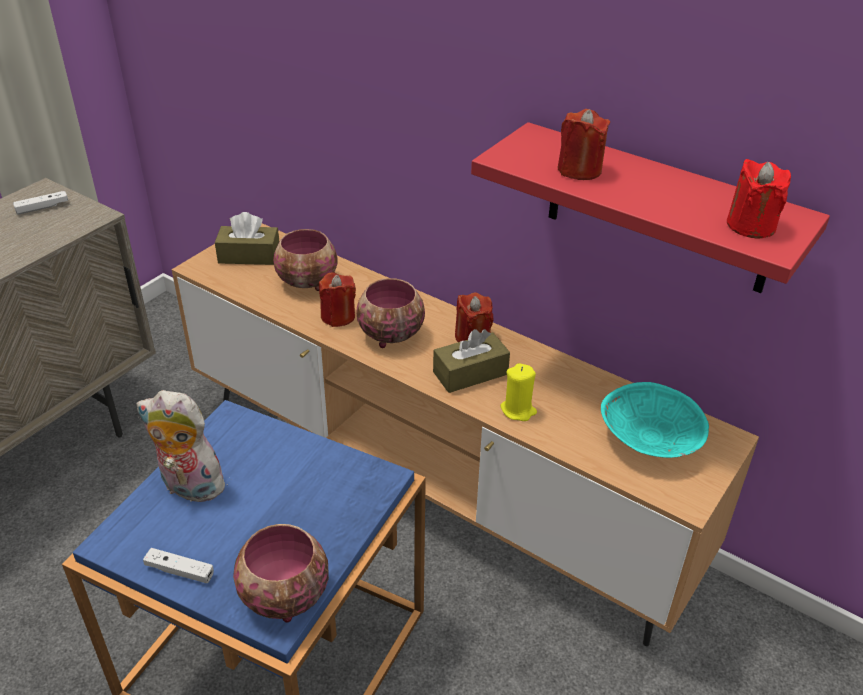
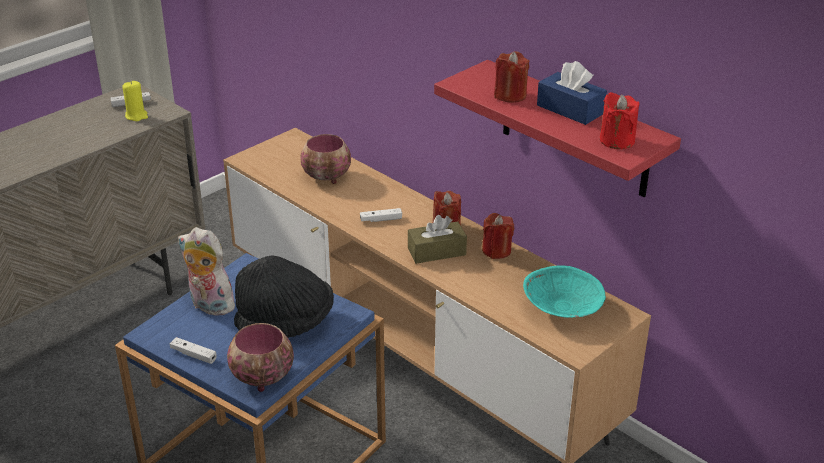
camera: 10 degrees right, 5 degrees down
(249, 256) = (285, 154): brown tissue box -> none
(300, 503) = (286, 323): none -> black hat
(338, 316) = (344, 203): red candle -> red candle (496, 250)
(389, 335) = (381, 219): bowl -> white game controller
(518, 410) = (466, 280): yellow candle -> yellow candle (136, 116)
(667, 184) = (570, 109): none -> blue tissue box

